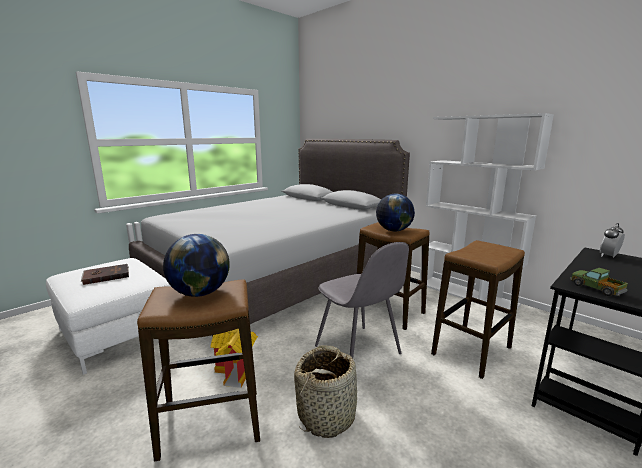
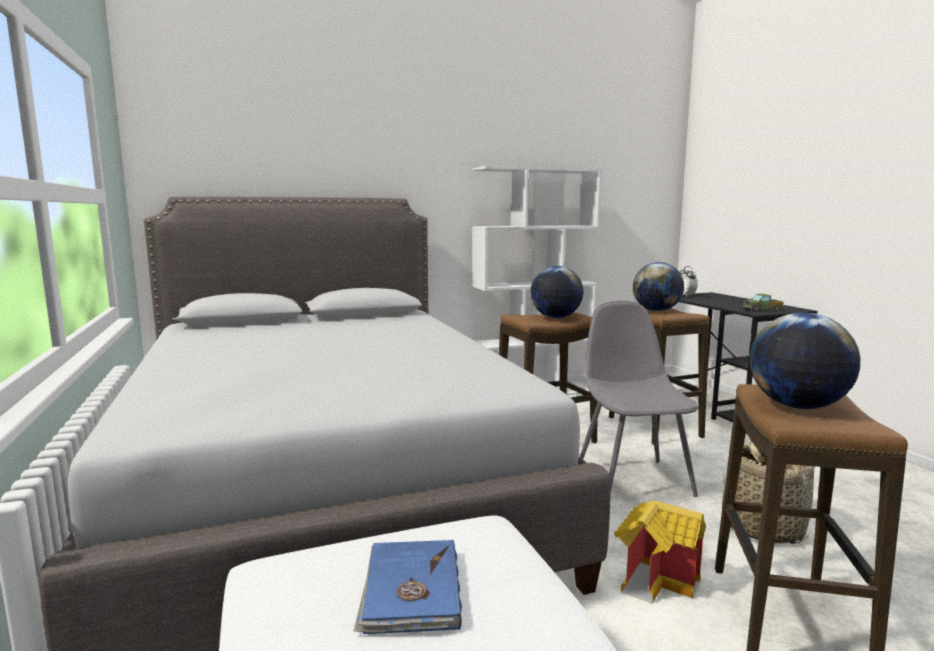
camera: 65 degrees left, 5 degrees down
(106, 275) = (410, 590): brown book -> blue book
(358, 351) = (632, 479): grey chair -> grey chair turned 90 degrees counterclockwise
(482, 250) = (656, 311): none -> globe

